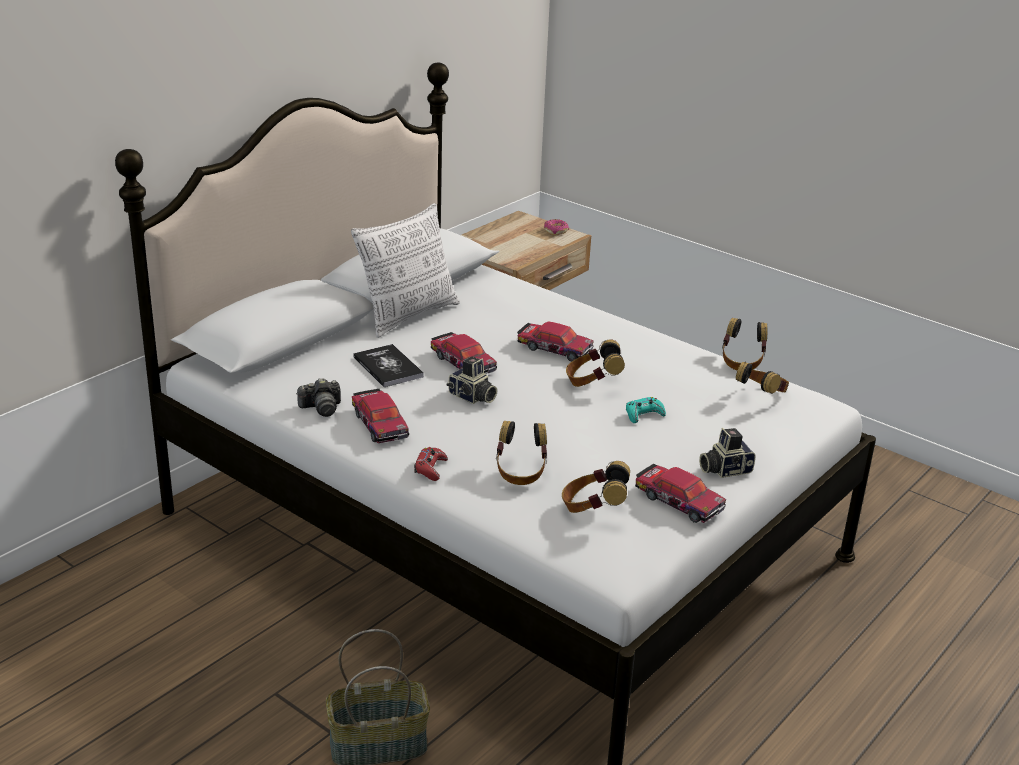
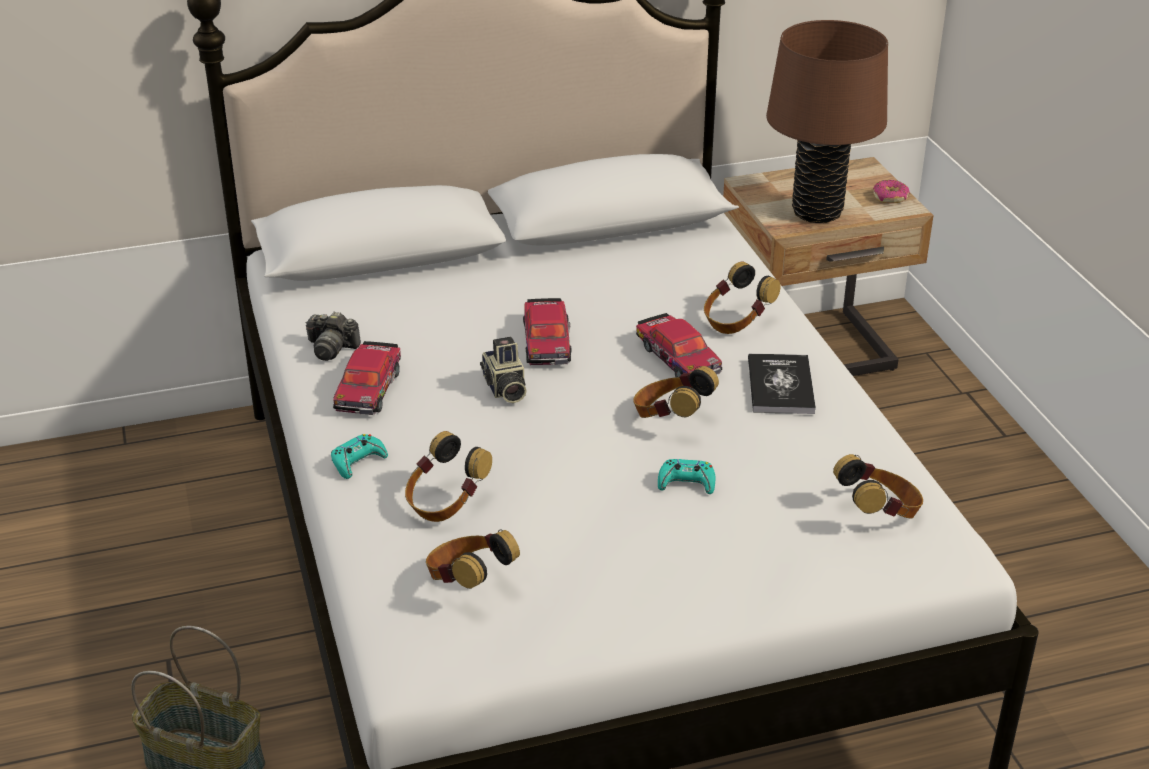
camera: 35 degrees right, 5 degrees up
(388, 367) = (458, 321): book -> book (780, 386)
(408, 315) = (557, 262): pillow -> none
(430, 468) = (358, 462): red game controller -> turquoise game controller
(523, 249) = (817, 212): none -> brown table lamp
(678, 501) = (589, 614): toy car -> none
(724, 469) = (701, 595): camera -> none
(742, 362) = (912, 455): headphones -> headphones (736, 322)

